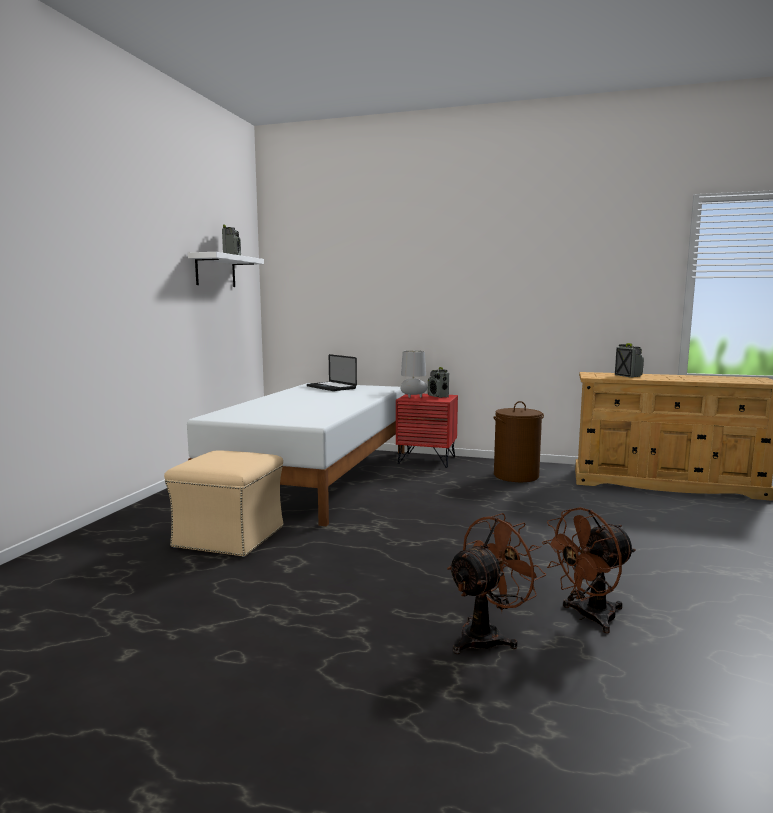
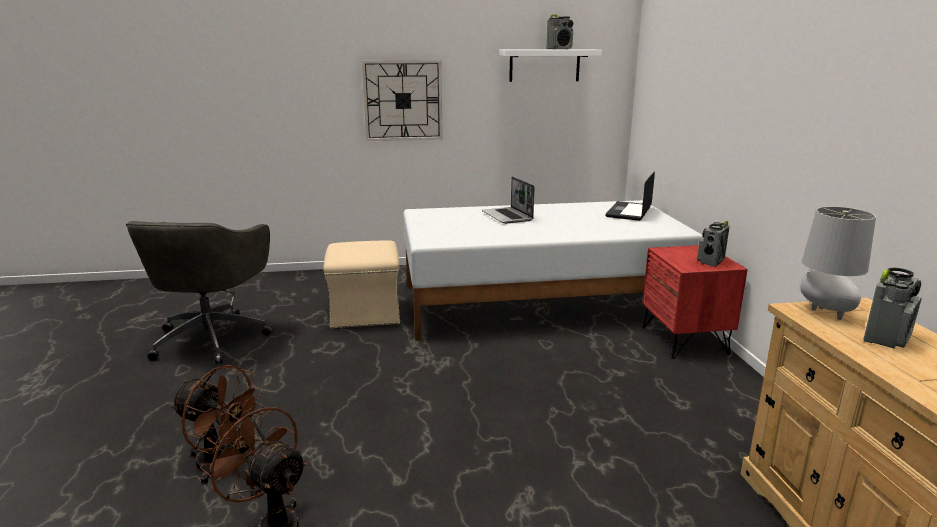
camera: 65 degrees right, 10 degrees up
(121, 302) = (403, 100): none -> wall clock
(157, 630) = (212, 337): none -> grey office chair
(285, 403) = (508, 216): none -> laptop
(413, 397) = (678, 252): grey table lamp -> grey table lamp (823, 312)
(516, 476) = (708, 413): brown laundry basket -> none

